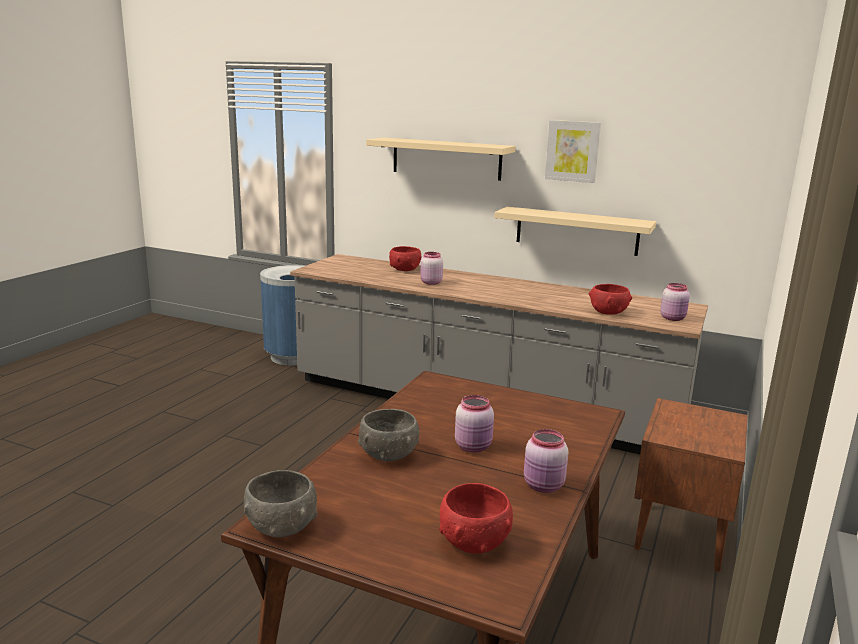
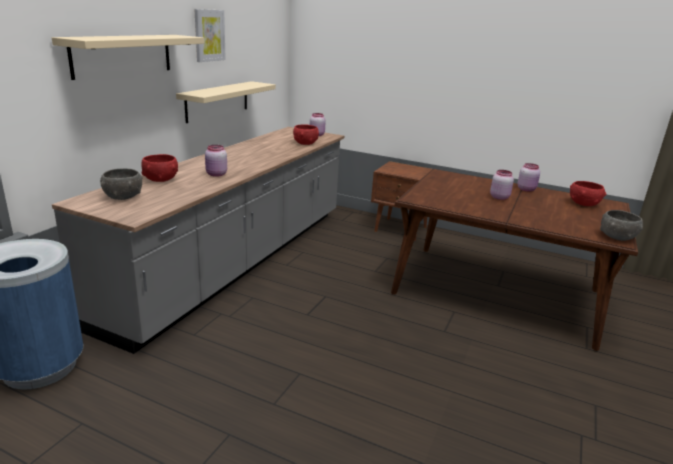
camera: 90 degrees left, 5 degrees up
(388, 454) = (524, 214): grey bowl -> grey bowl (123, 197)

